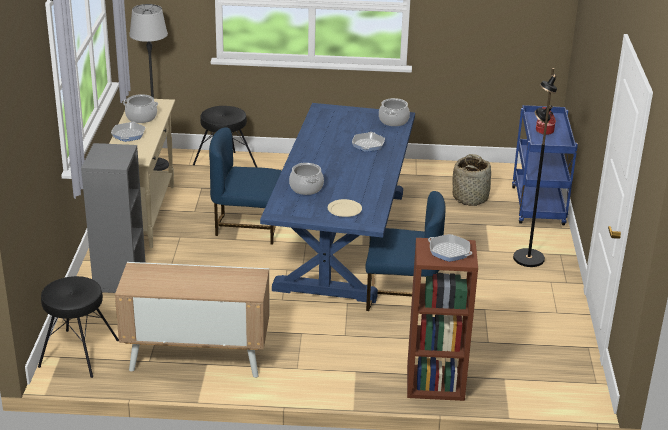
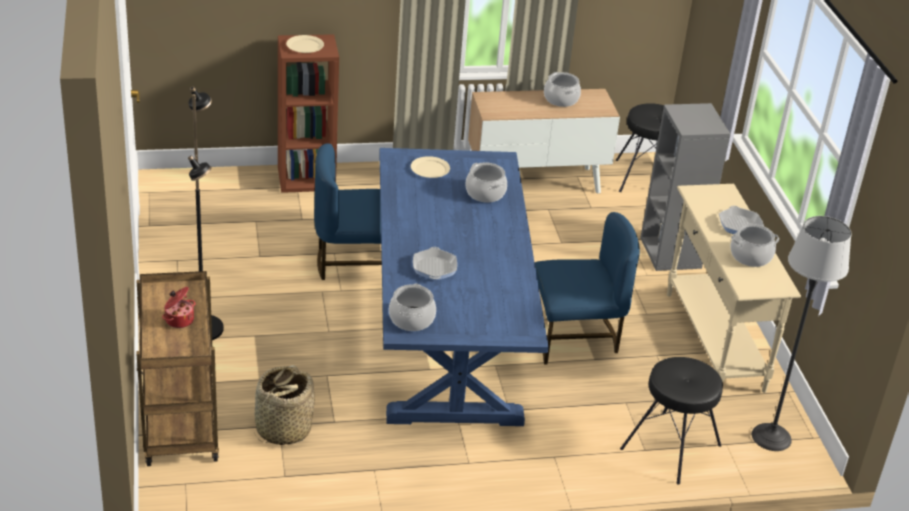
camera: 165 degrees right, 5 degrees up
(173, 284) = (561, 99): none -> cooking pot
(449, 251) = (305, 46): frying pan -> beige plate
(539, 207) = (178, 422): blue cart -> brown cart

